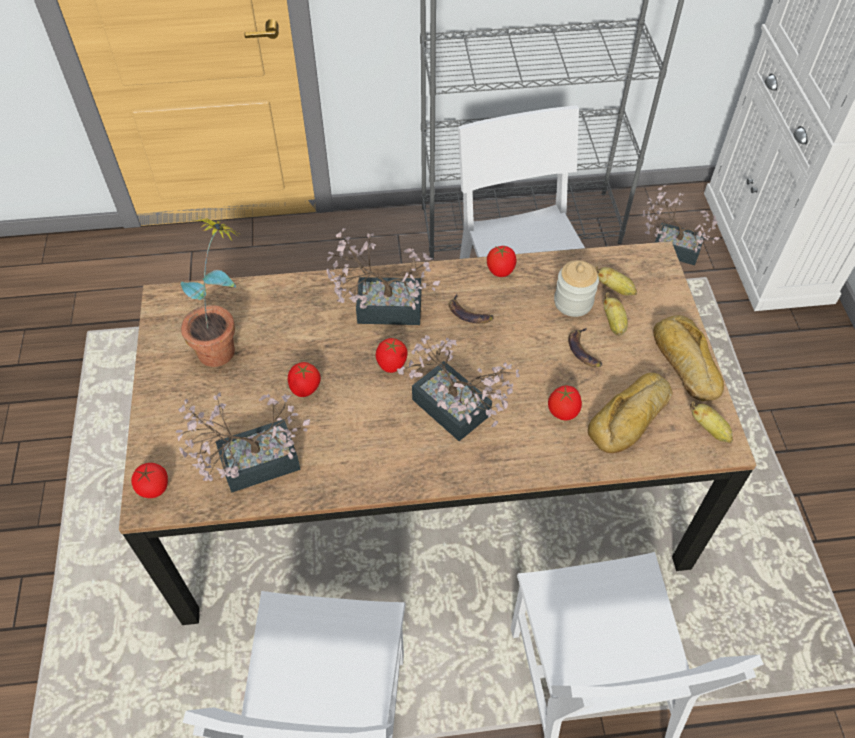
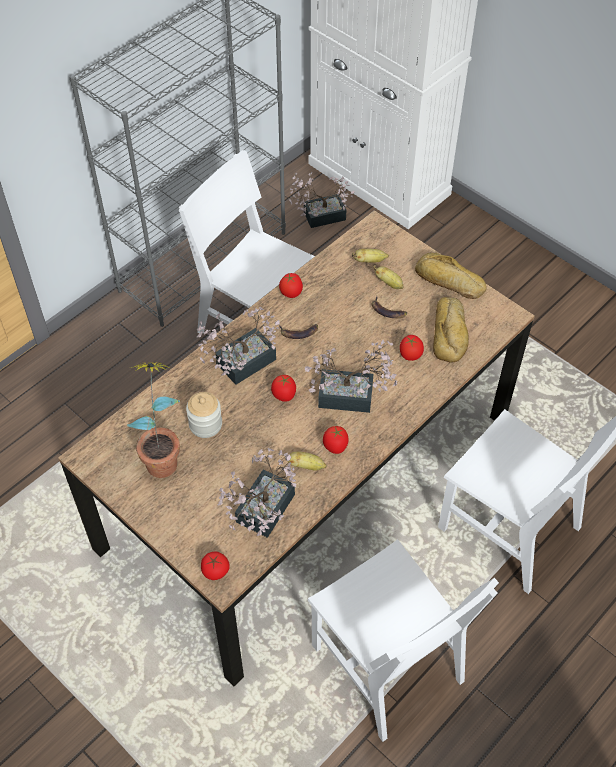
camera: 40 degrees left, 0 degrees up
(305, 388) = (246, 446): tomato -> tomato (335, 446)
(573, 302) = (354, 285): jar -> jar (205, 424)
(710, 429) = (495, 311): banana -> banana (306, 466)

